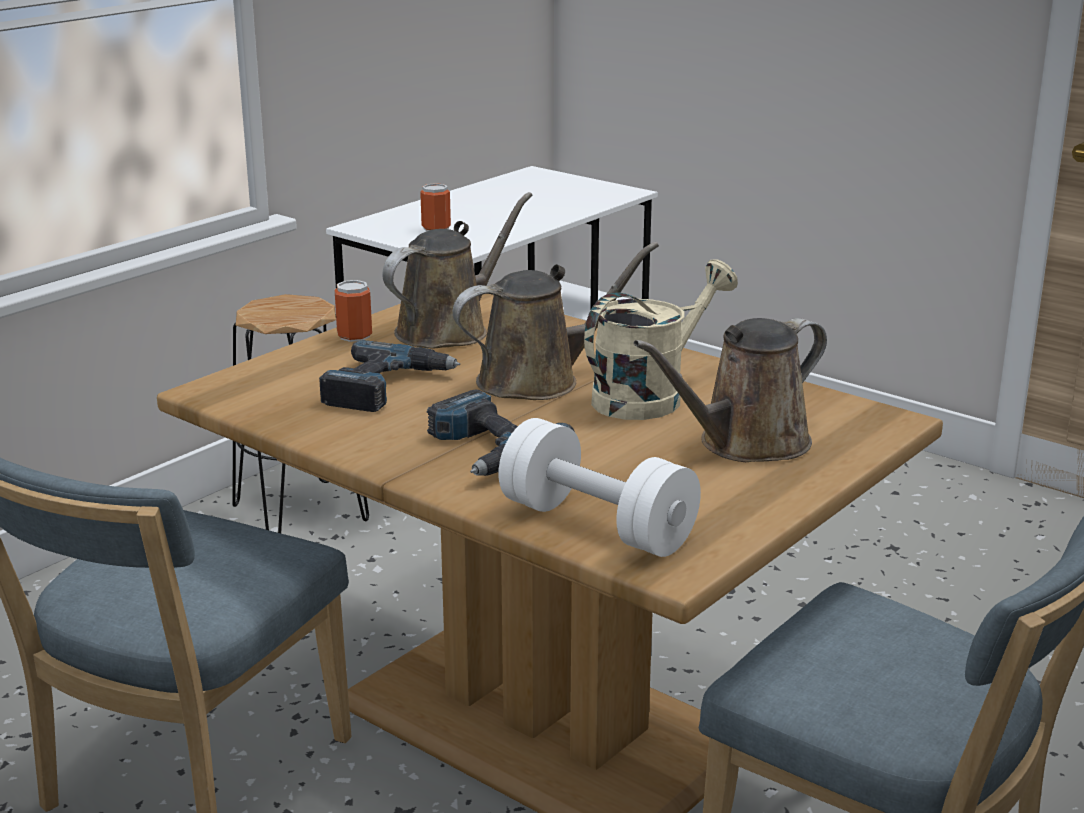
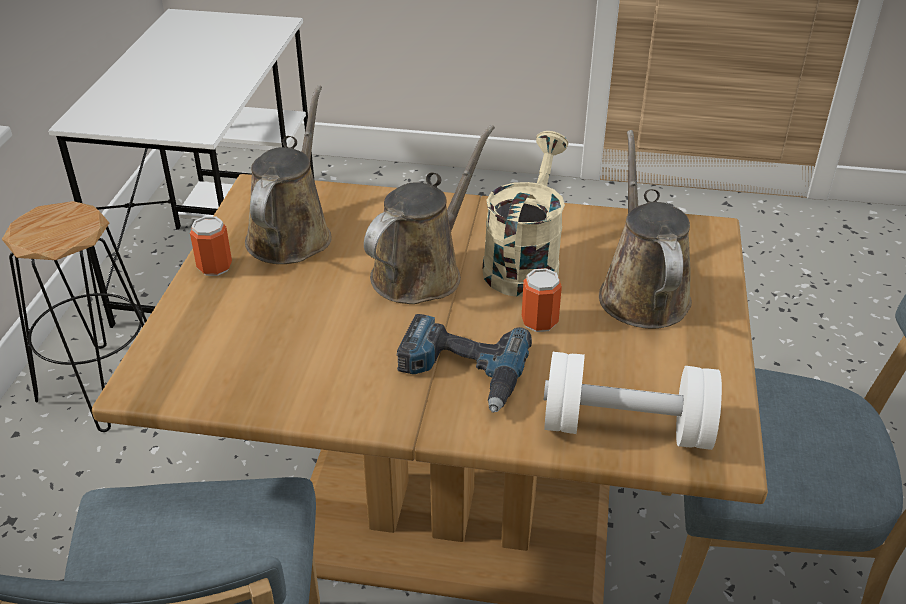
camera: 30 degrees left, 15 degrees up
(386, 387) = (305, 324): power drill -> none
(436, 228) = (154, 105): can -> can (539, 321)
(745, 444) = (641, 292): brown watering can -> brown watering can turned 150 degrees clockwise

